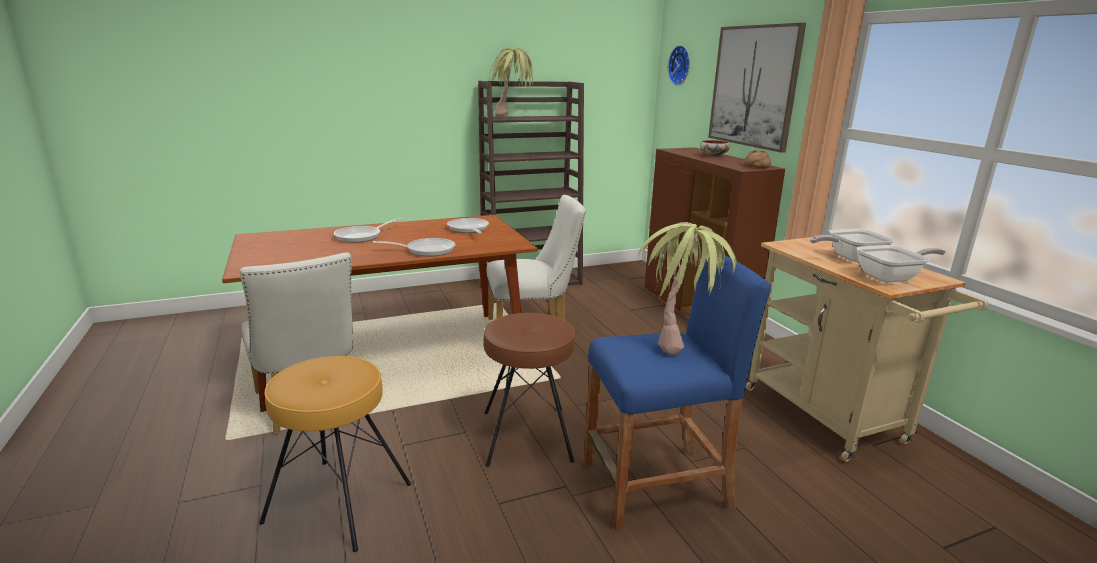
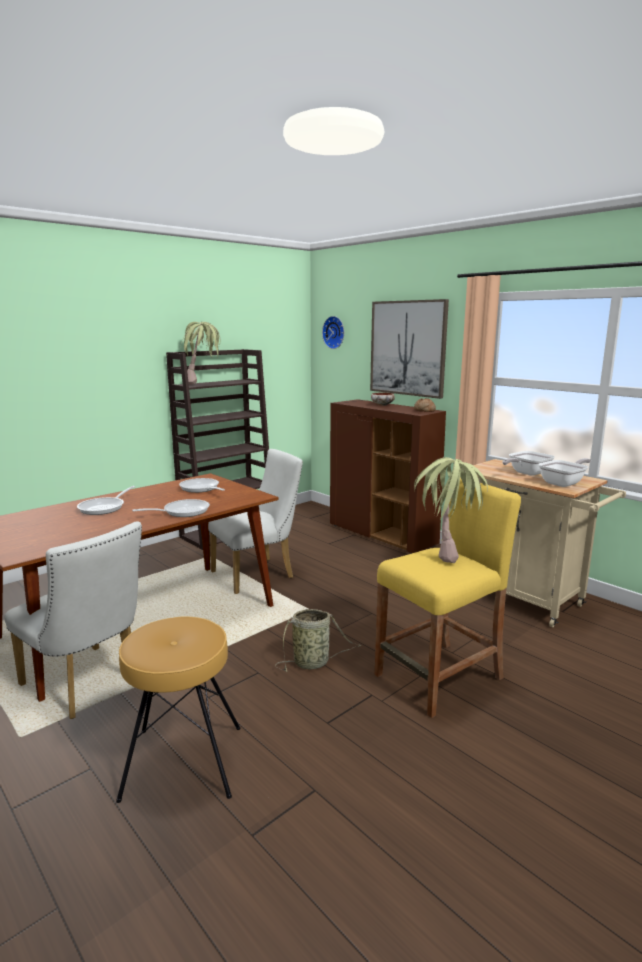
camera: 20 degrees left, 5 degrees down
(527, 435) = (313, 662): brown stool -> basket
(656, 486) = (439, 677): blue stool -> yellow stool

